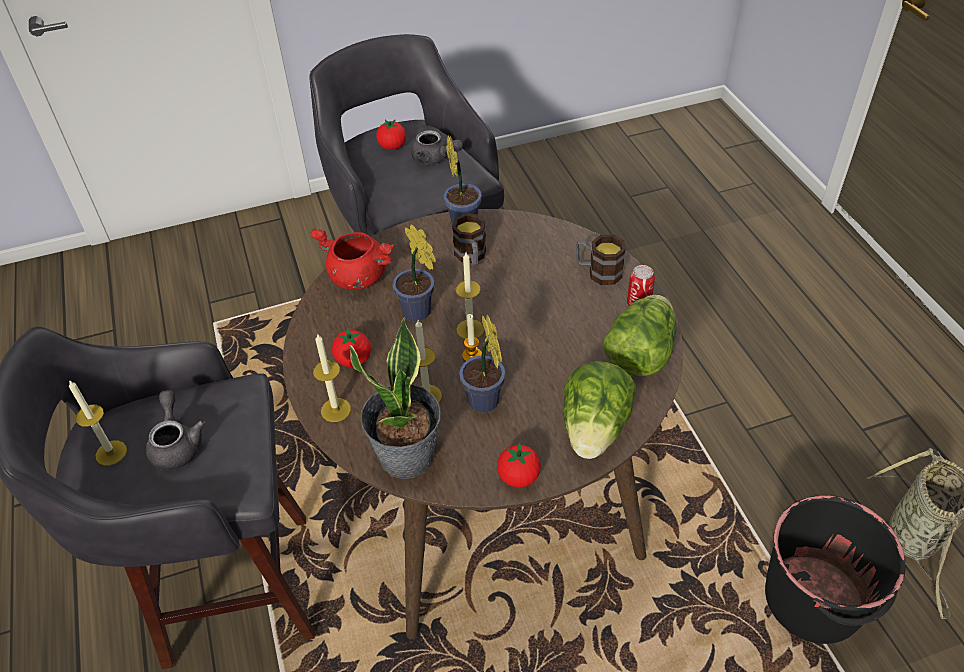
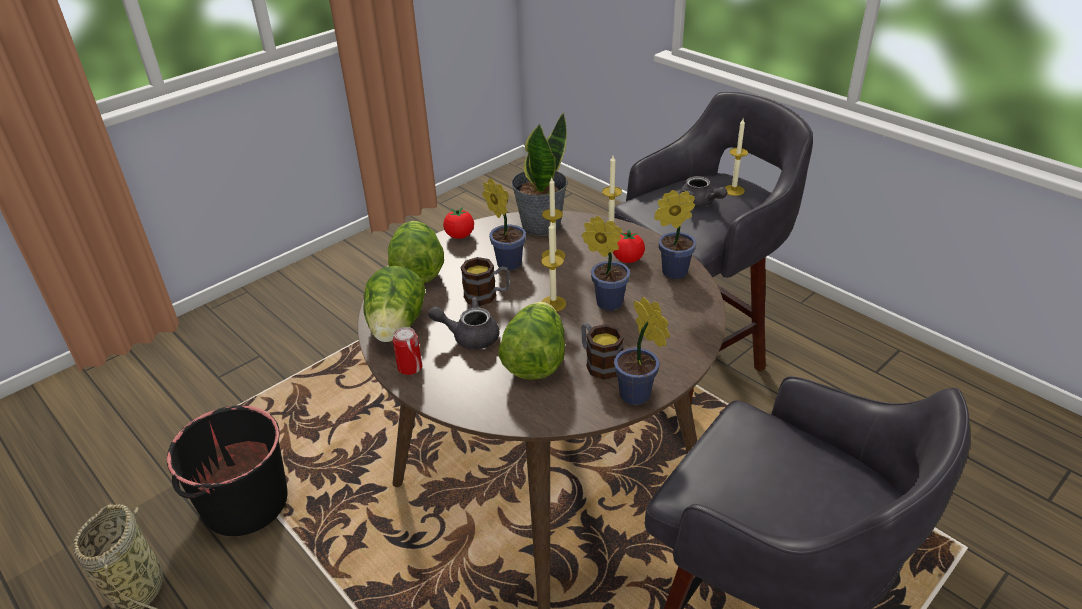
camera: 155 degrees right, 10 degrees down
(328, 327) = (671, 272): none -> potted plant
(357, 277) = (688, 313): red cooking pot -> none
(392, 146) = (832, 497): tomato -> none
(435, 159) = (758, 496): grey teapot -> grey teapot (469, 336)
(472, 356) = (538, 287): candle -> none
(523, 276) = (535, 360): none -> lettuce
(598, 272) = (462, 387): mug -> mug (487, 295)

